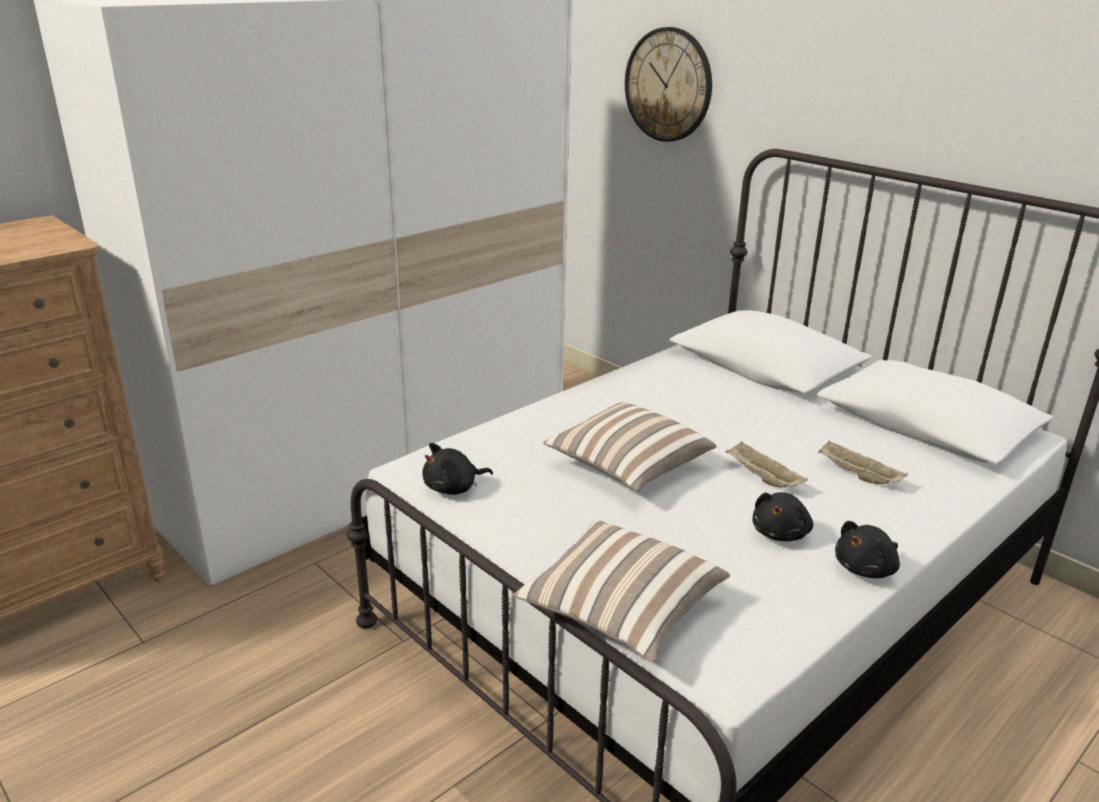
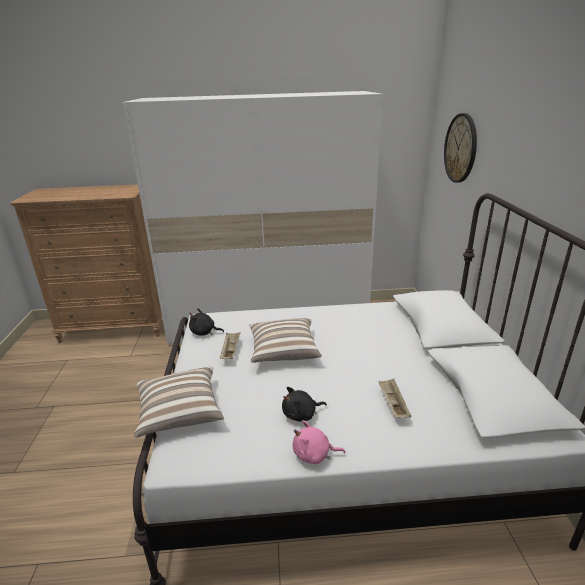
camera: 40 degrees right, 0 degrees up
(761, 477) = (337, 383): beige tray -> beige tray (230, 351)
(866, 569) = (314, 455): black plush toy -> pink plush toy

